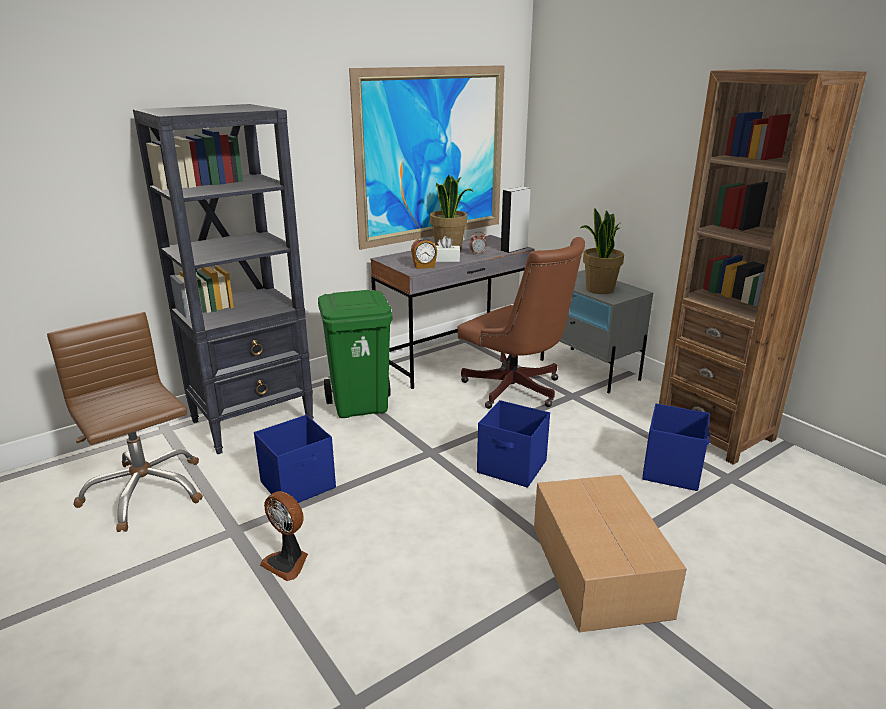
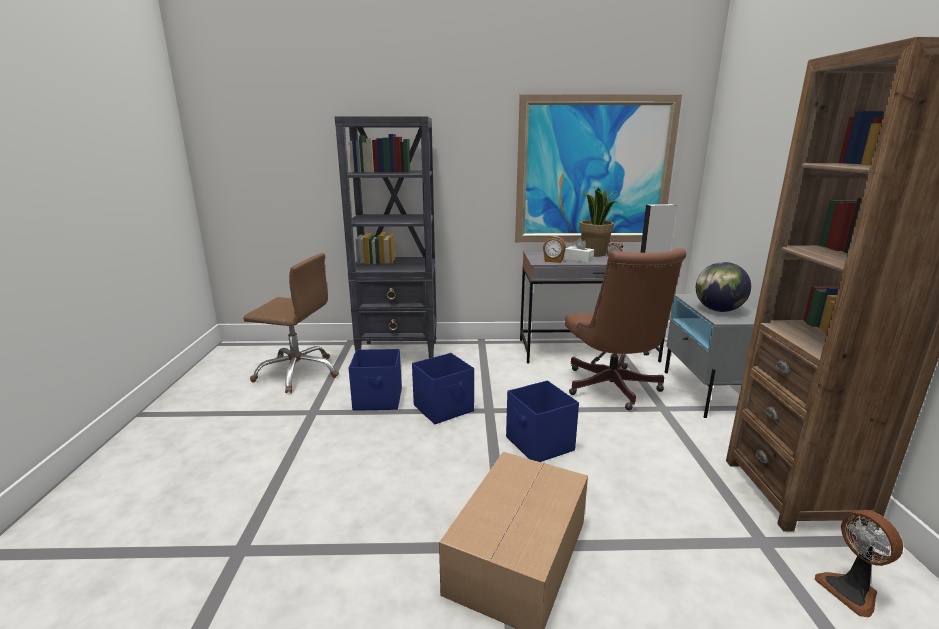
camera: 35 degrees right, 5 degrees down
(144, 491) = (298, 373): brown office chair -> brown office chair turned 105 degrees clockwise
(287, 562) = (316, 443): fan -> fan (851, 591)
(360, 405) = (477, 363): green trash can -> none
(599, 289) = (718, 310): potted plant -> globe
(672, 470) = (698, 507): blue storage box -> blue storage box (444, 408)

